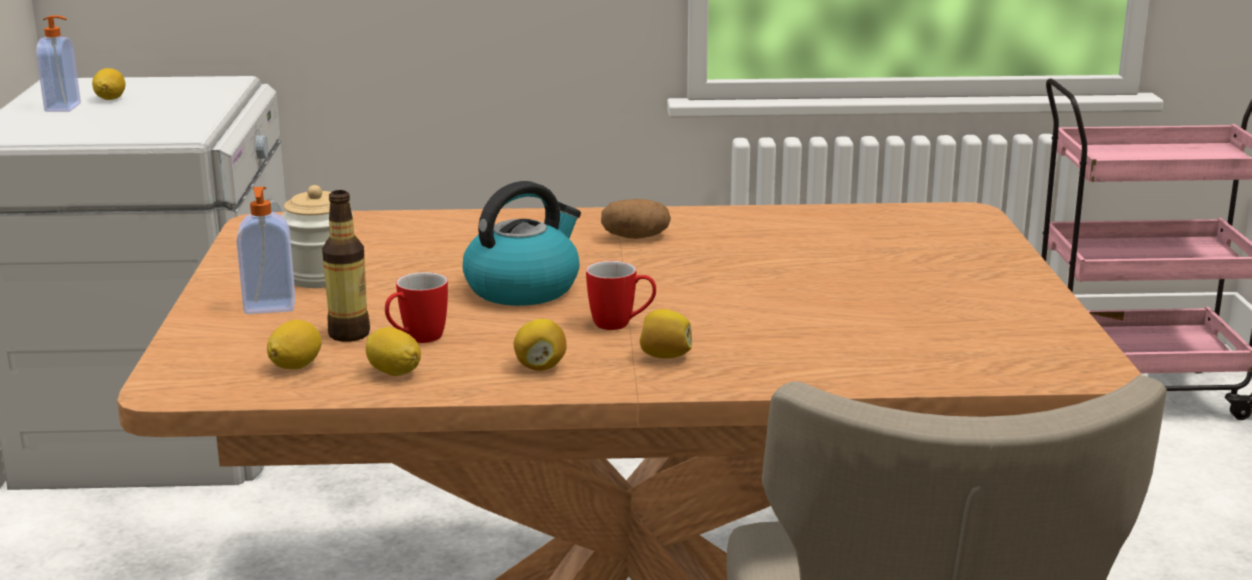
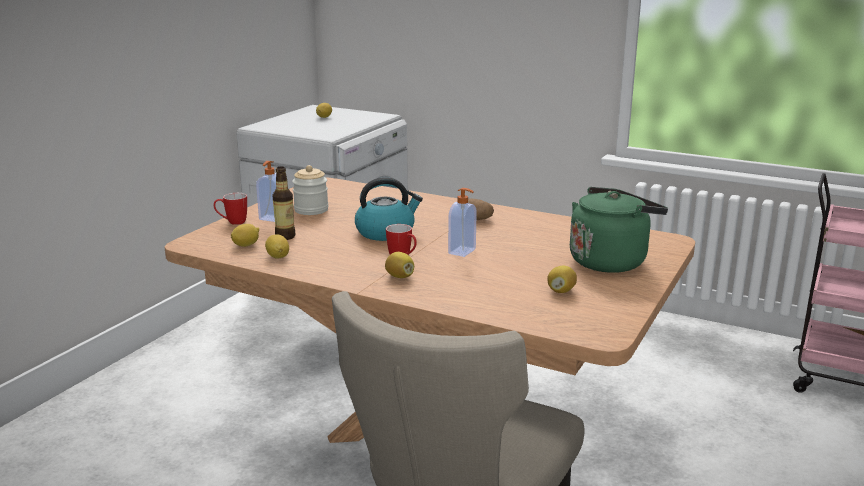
camera: 30 degrees right, 0 degrees up
(64, 107) = (301, 118): soap dispenser -> soap dispenser (463, 251)
(416, 339) = (307, 245): mug -> mug (232, 222)
(540, 367) = (339, 268): lemon -> lemon (561, 291)
(935, 260) = (610, 261): none -> green kettle

